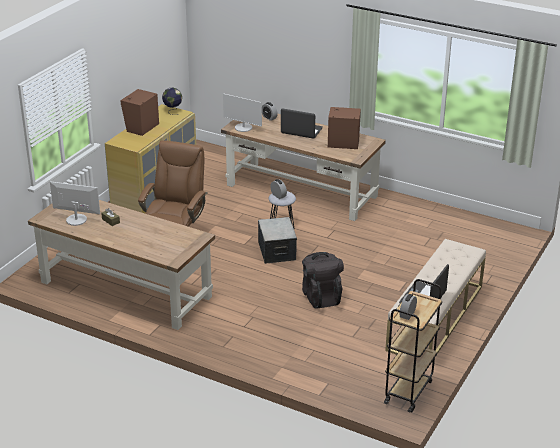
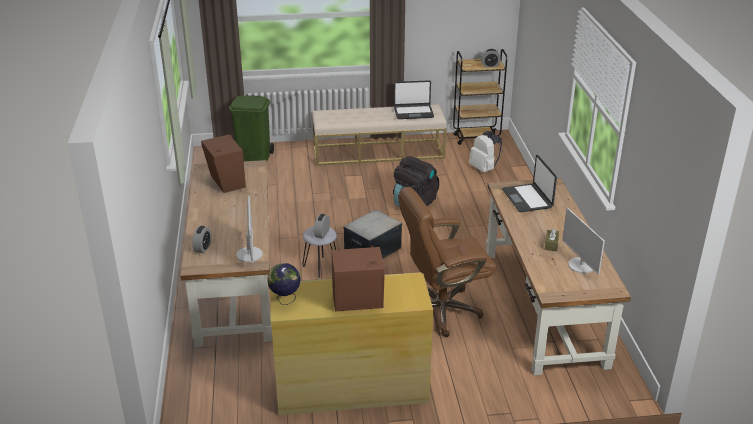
camera: 125 degrees left, 0 degrees up
(301, 131) = (220, 214): laptop -> laptop (528, 198)
(339, 363) = (484, 169): none -> white backpack
(486, 250) = (254, 157): none -> green trash can

